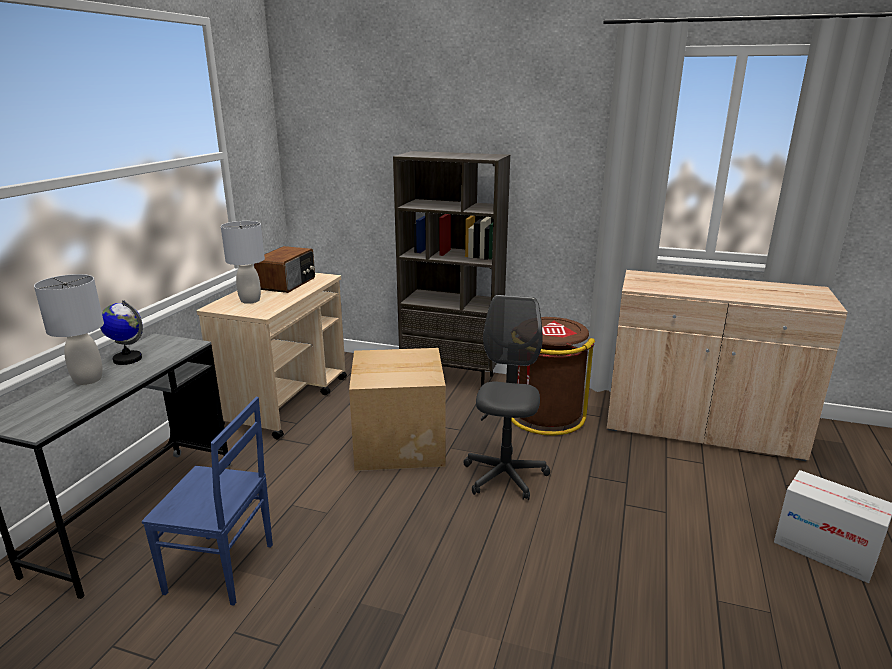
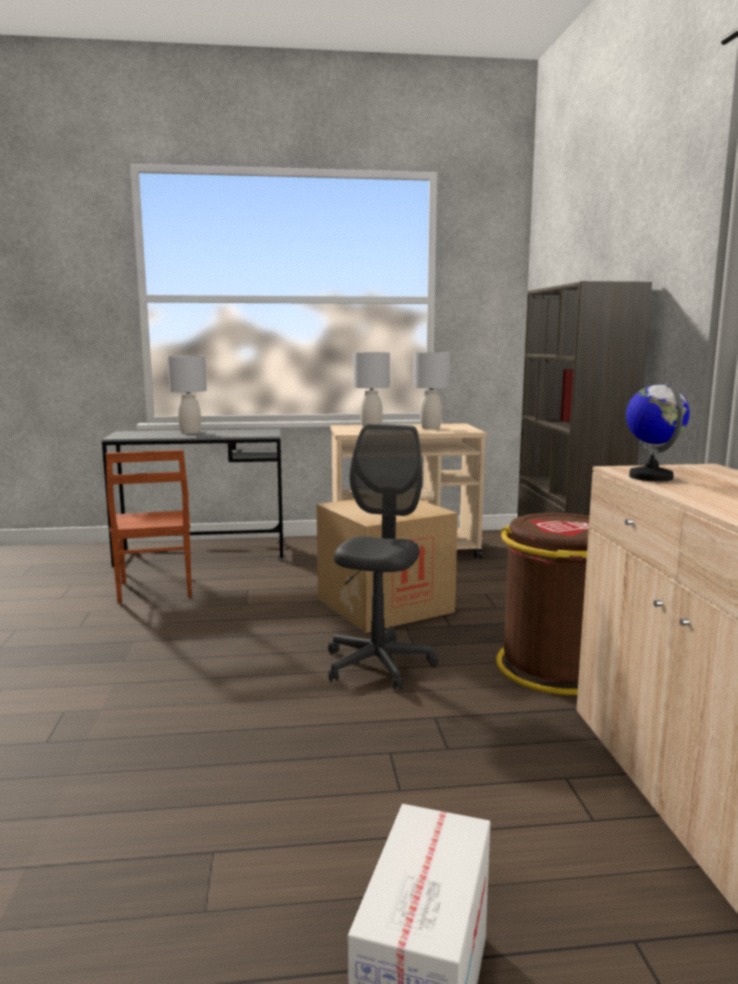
camera: 65 degrees right, 10 degrees down
(127, 359) = (228, 431): globe -> globe (651, 477)
(221, 570) = (154, 590): blue chair -> brown chair
(288, 283) = (430, 428): radio -> grey table lamp
(504, 476) = (378, 665): grey office chair -> grey office chair turned 60 degrees counterclockwise

